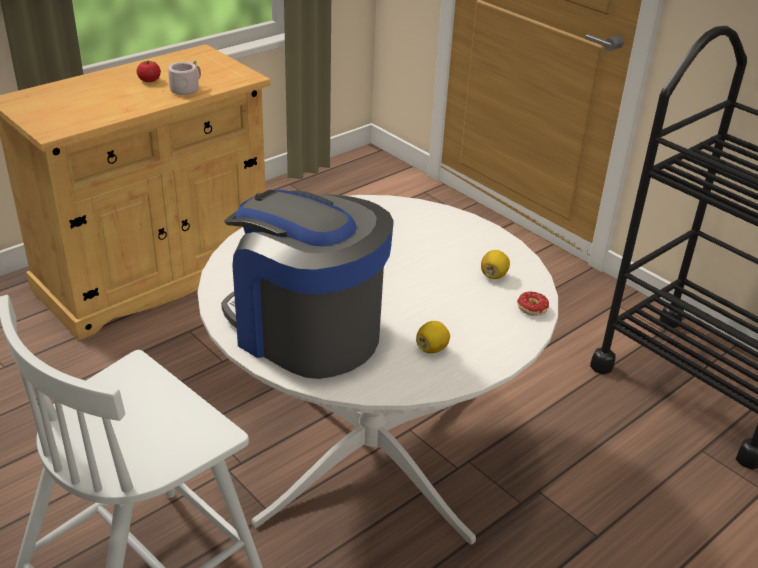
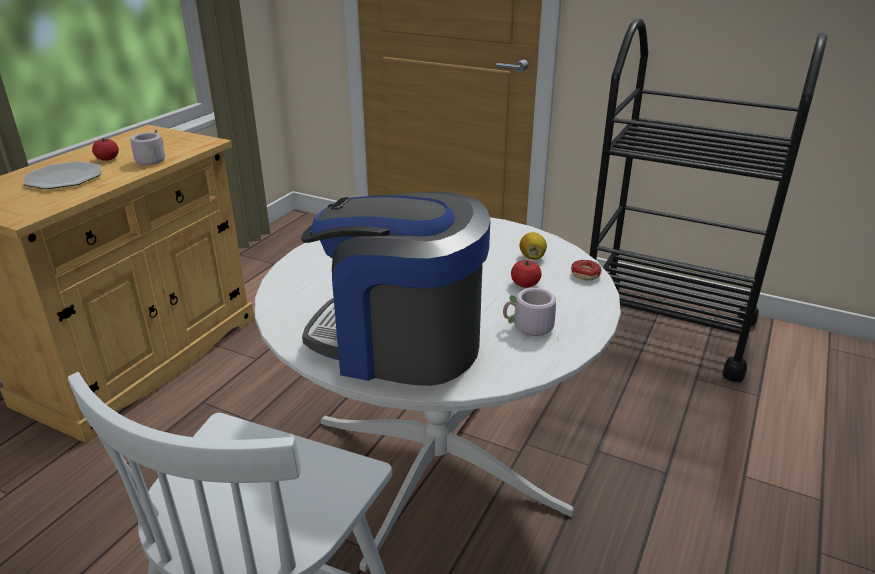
camera: 20 degrees left, 5 degrees down
(103, 95) = (63, 178): none -> plate
(432, 348) = (528, 328): lemon -> grey mug
(463, 303) = (525, 284): none -> tomato

